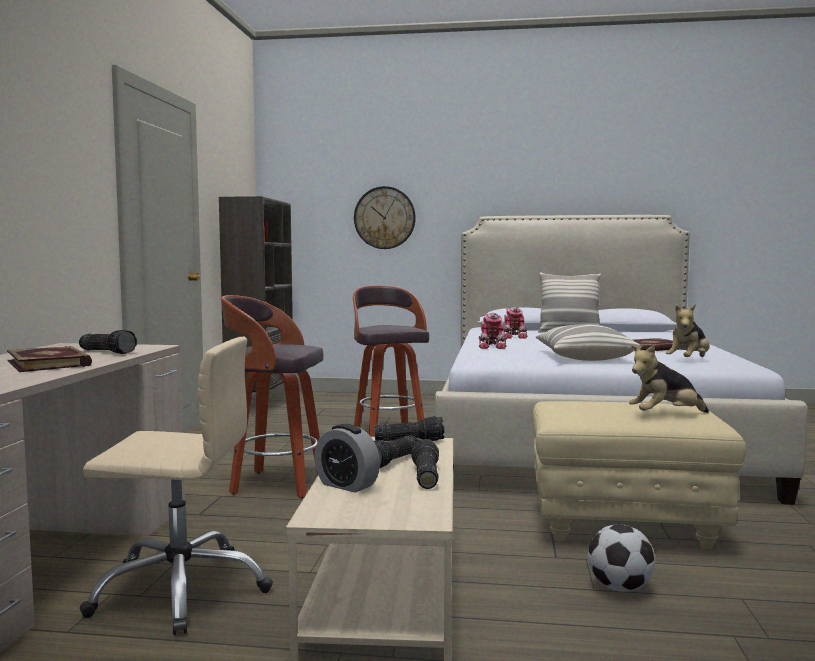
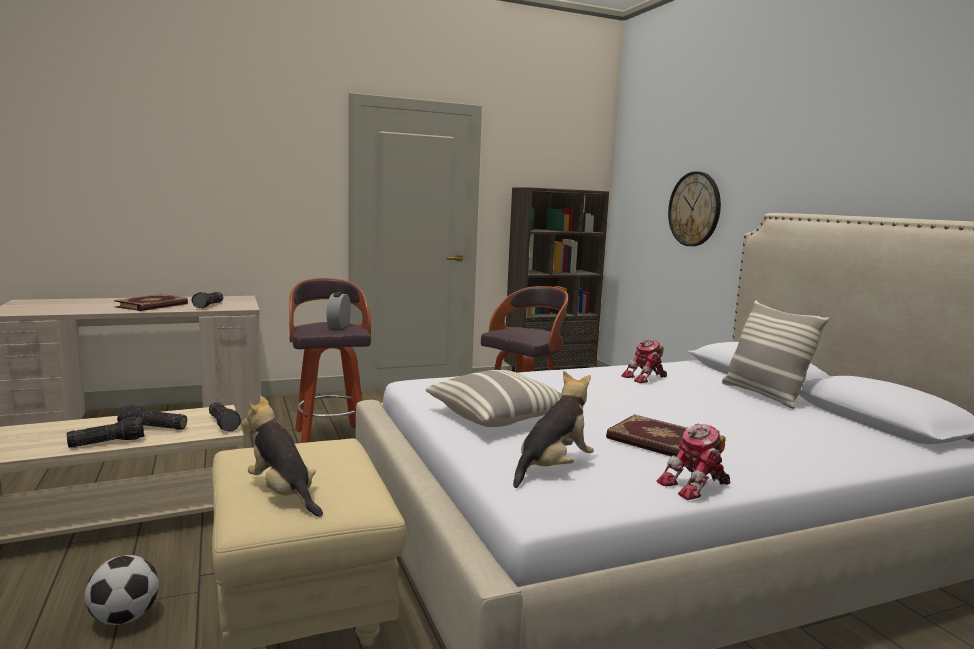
camera: 60 degrees right, 5 degrees up
(181, 590) = (115, 460): beige office chair -> none
(347, 485) = (82, 426): alarm clock -> alarm clock (339, 326)
(492, 346) = (535, 377): toy robot -> toy robot (696, 486)
(689, 361) = (553, 468): plush toy -> plush toy turned 120 degrees clockwise

